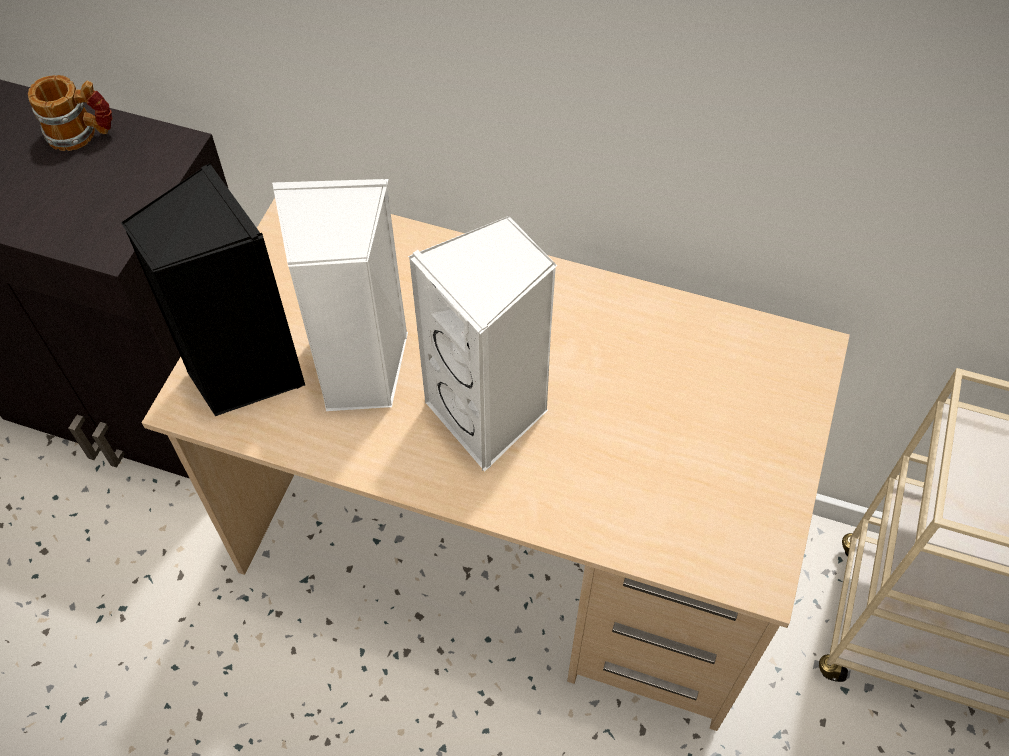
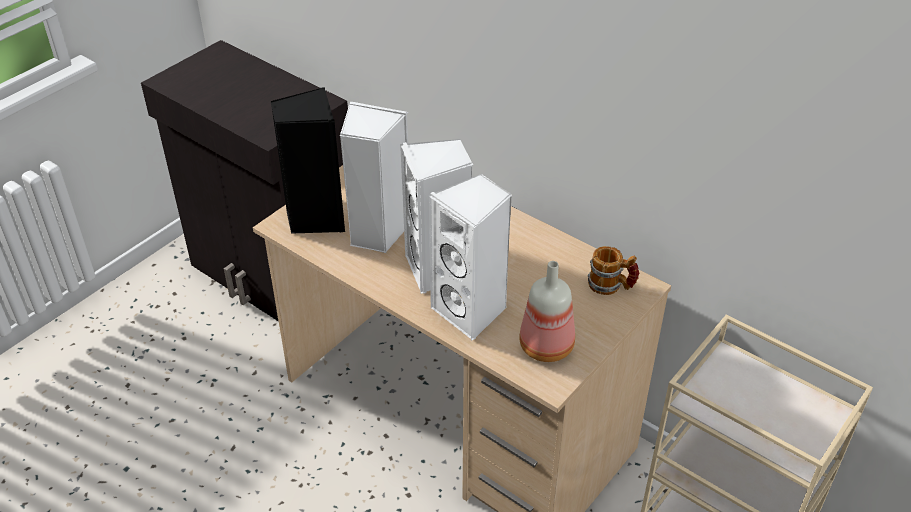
camera: 20 degrees right, 15 degrees down
(82, 134) = (280, 86): mug -> mug (611, 286)
(578, 480) = (471, 311): none -> white speaker
(721, 508) = (547, 345): none -> bottle

